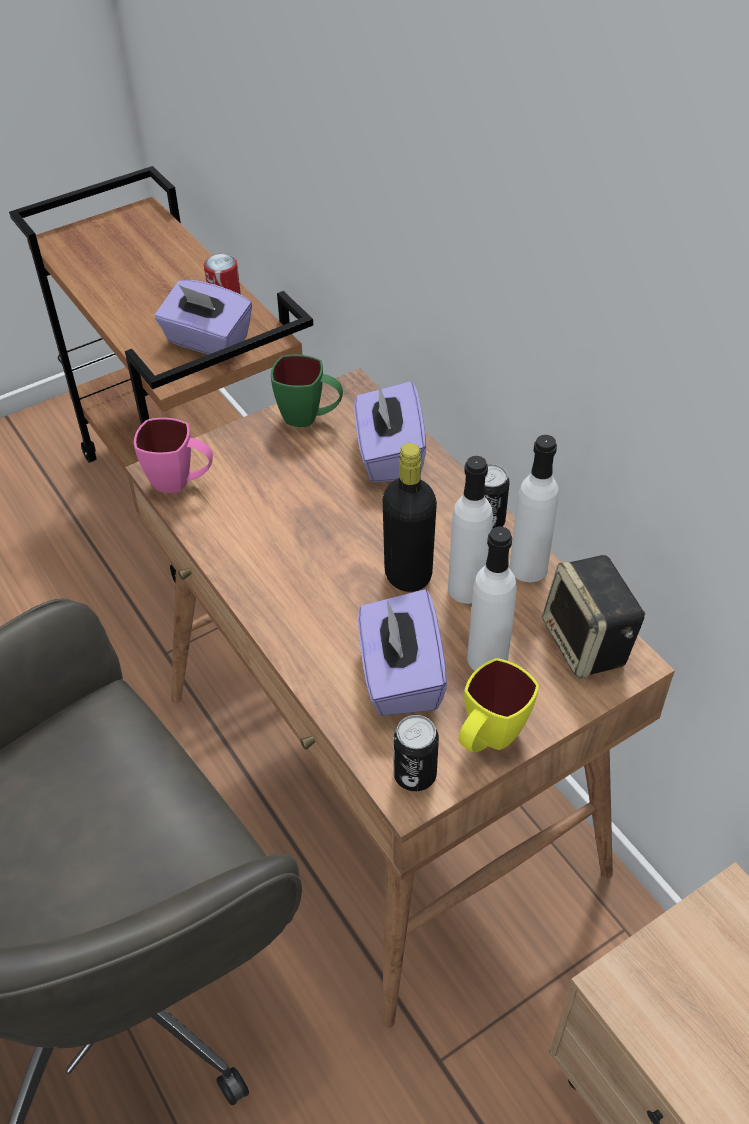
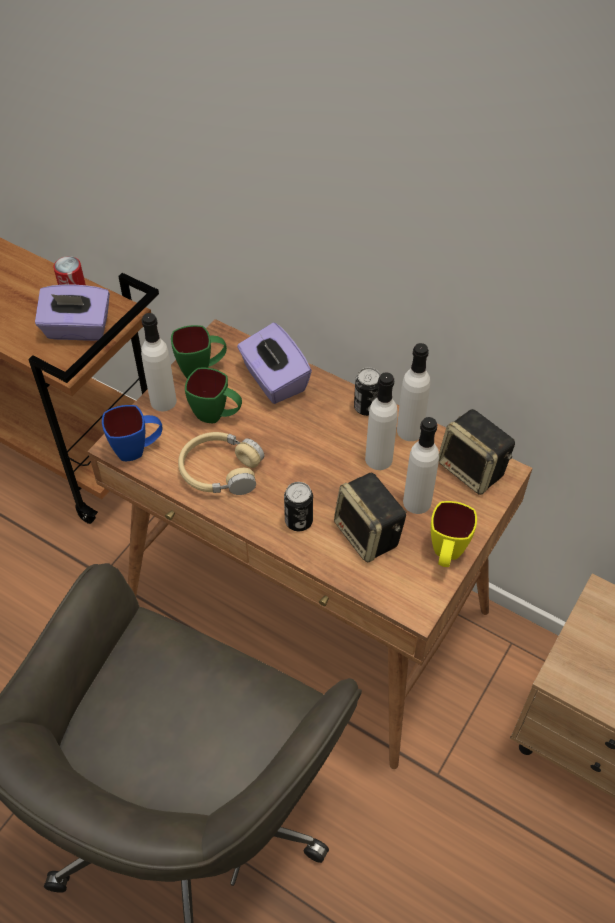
camera: 25 degrees left, 5 degrees up
(181, 483) = (138, 449): pink mug -> blue mug
(243, 439) = (163, 401): none -> white bottle
(261, 538) = (220, 471): none -> beige headphones
(295, 475) = (217, 416): none -> green mug
(400, 677) = (369, 535): purple tissue box -> speaker
(408, 575) = (335, 463): black bottle -> none
(415, 775) = (413, 595): can -> can (298, 521)

